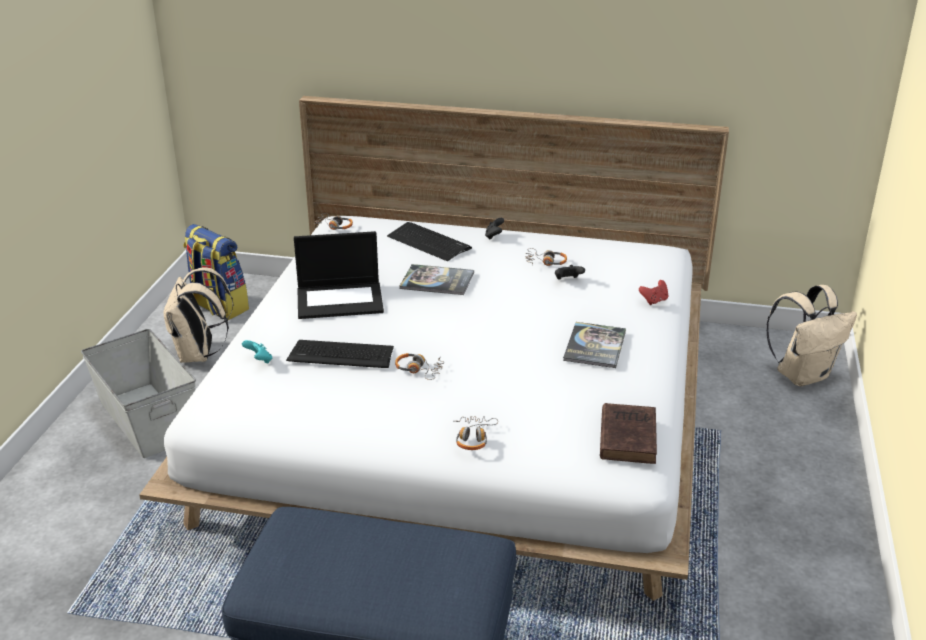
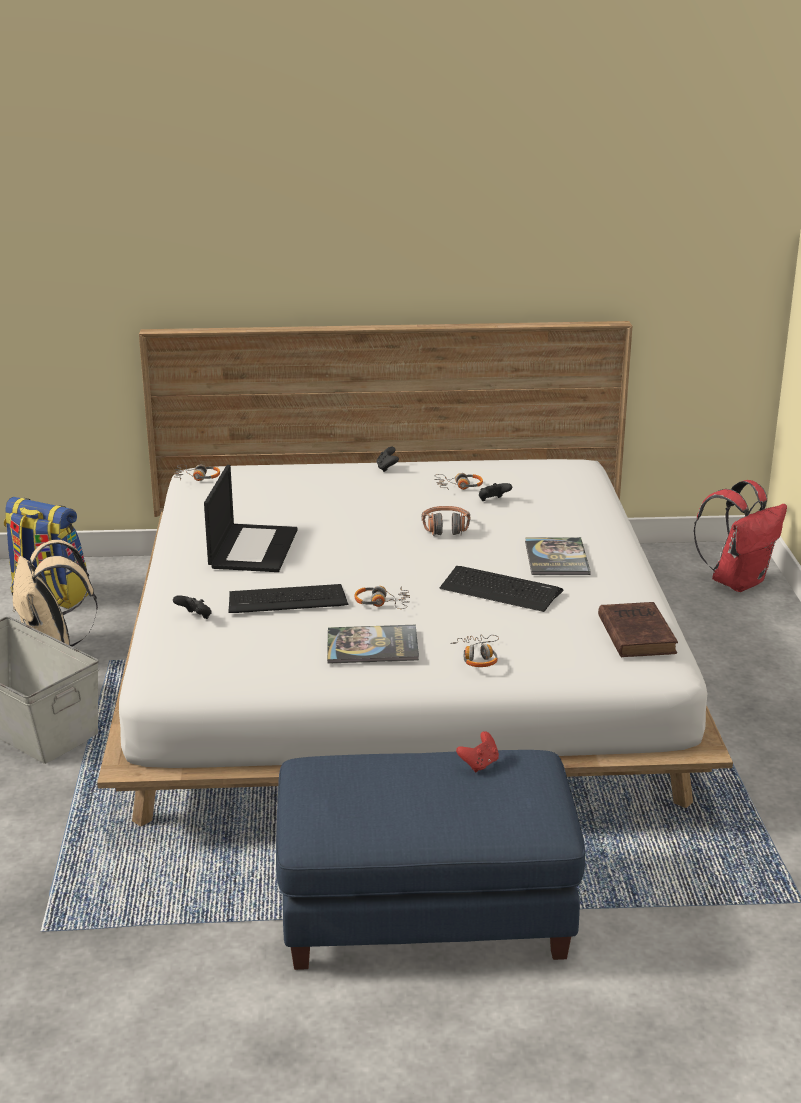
camera: 15 degrees left, 5 degrees down
(259, 360) = (195, 617): turquoise game controller -> black game controller
(341, 300) = (252, 548): laptop -> laptop turned 60 degrees counterclockwise
(428, 242) = (318, 482): keyboard -> keyboard (500, 590)
(437, 281) = (350, 517): book -> book (372, 646)
(512, 303) = (446, 528): none -> headphones
(654, 301) = (593, 510): red game controller -> red game controller (479, 764)
(803, 375) = (737, 581): beige backpack -> red backpack

